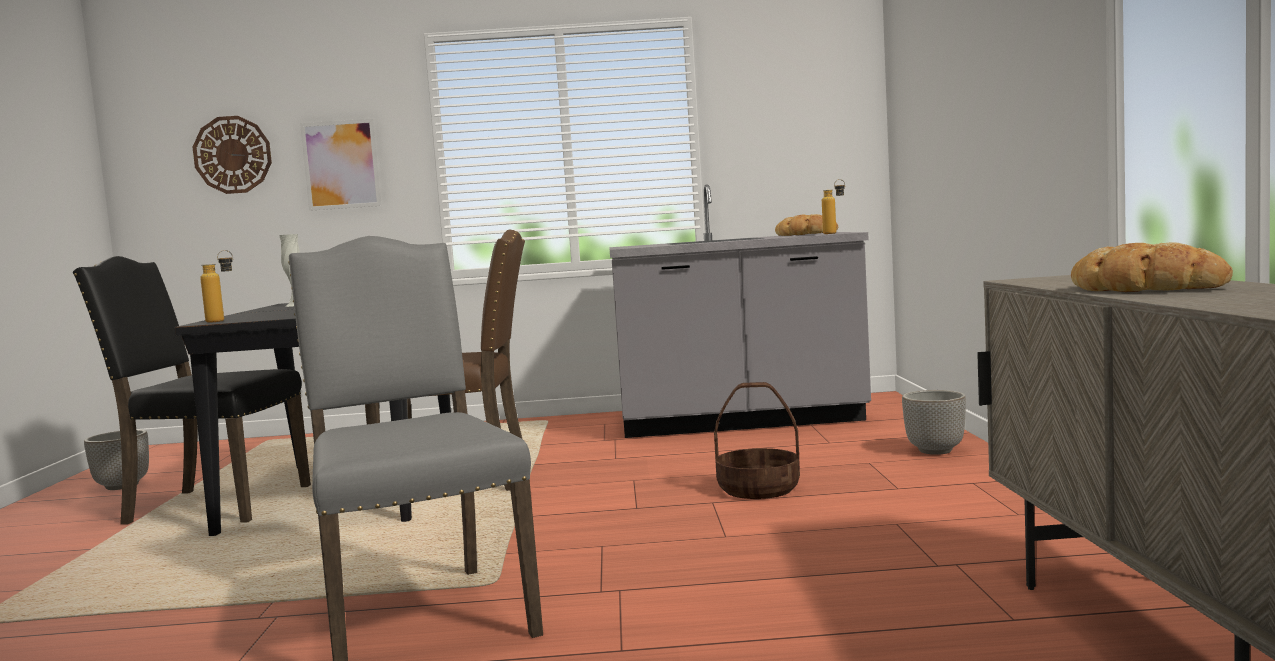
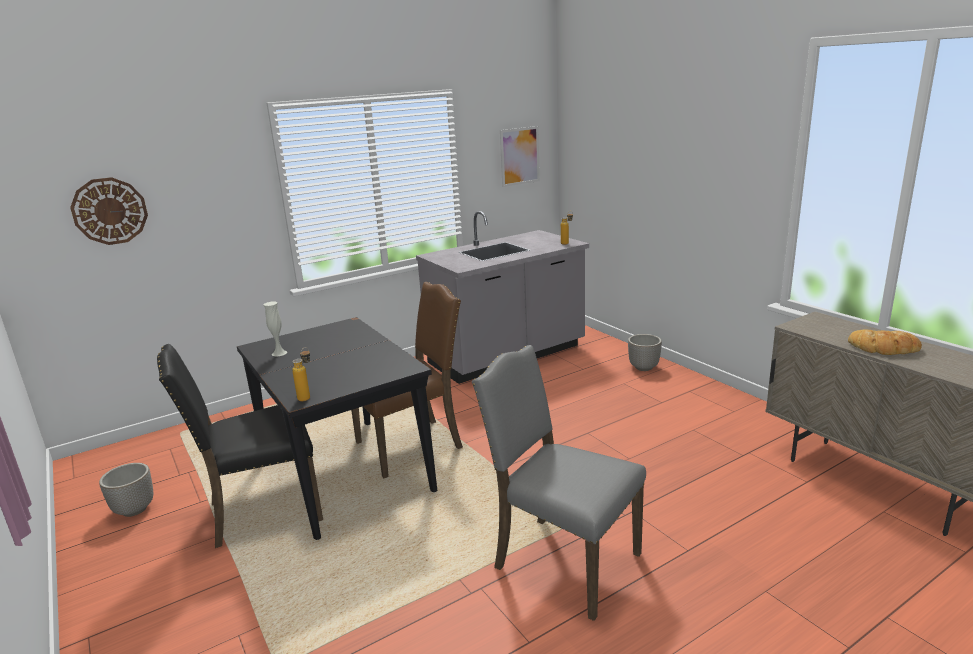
camera: 30 degrees left, 15 degrees up
(341, 164) = (208, 211): picture -> picture (519, 156)
(759, 489) = (597, 416): basket -> none
(805, 234) = (538, 239): bread -> none

